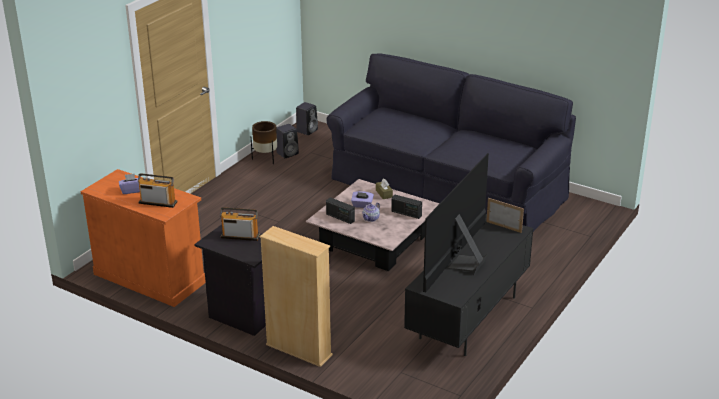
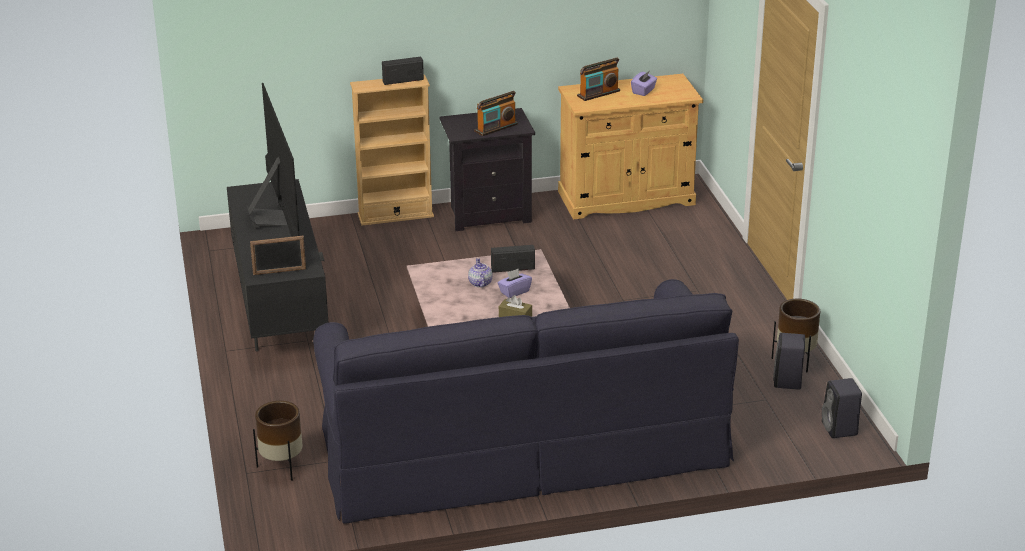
camera: 135 degrees right, 0 degrees up
(150, 278) = (626, 198): orange cabinet -> beige cabinet
(406, 213) = (452, 307): radio -> radio (403, 80)
(569, 230) = (281, 466): none -> brown planter

